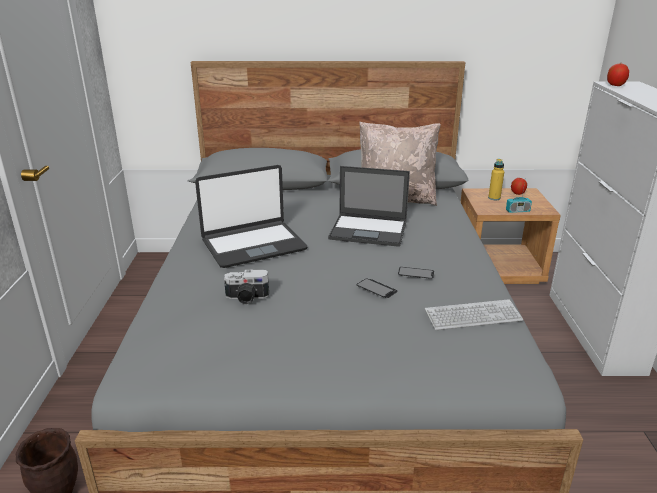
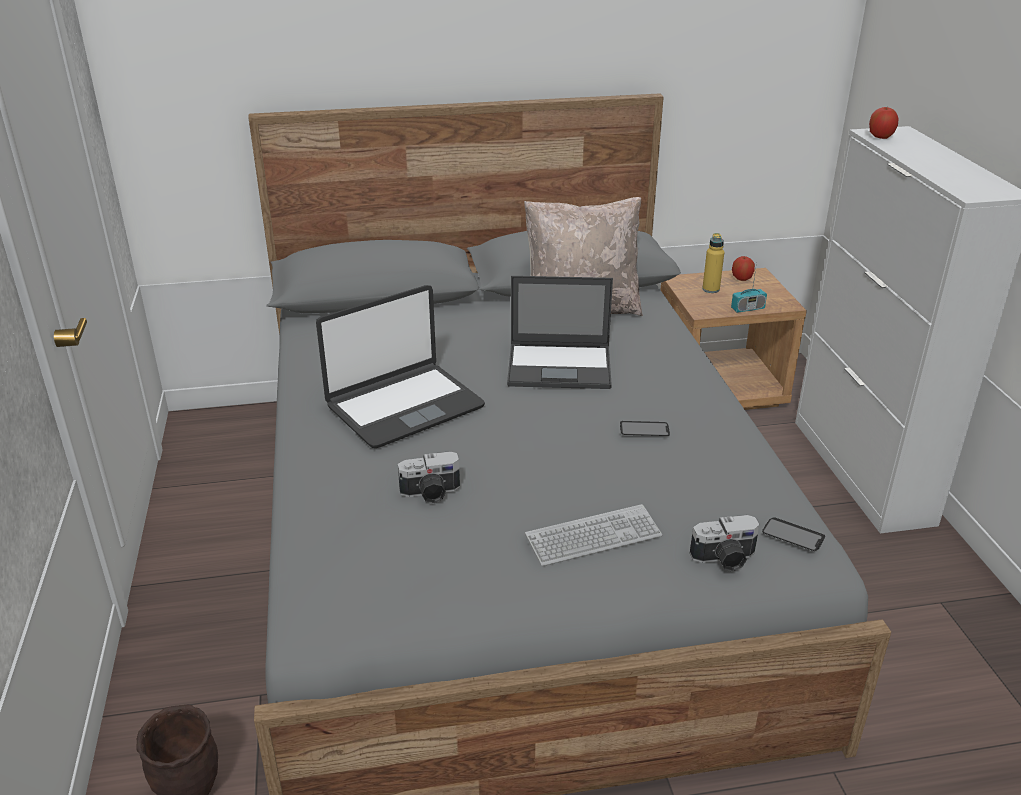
camera: 10 degrees left, 5 degrees up
(376, 289) = (598, 459): phone -> phone (793, 536)
(450, 365) = (725, 559): none -> camera
(473, 316) = (734, 486): keyboard -> keyboard (593, 537)

